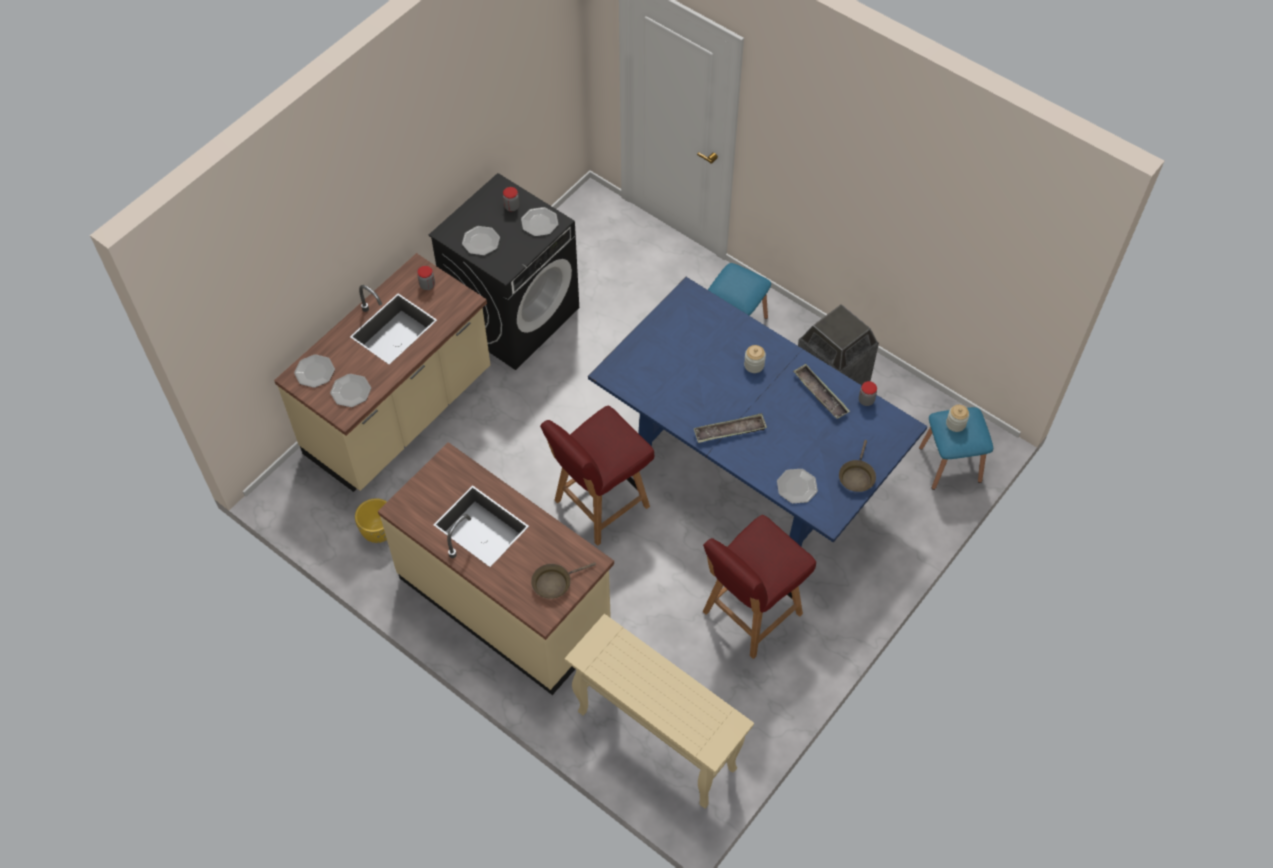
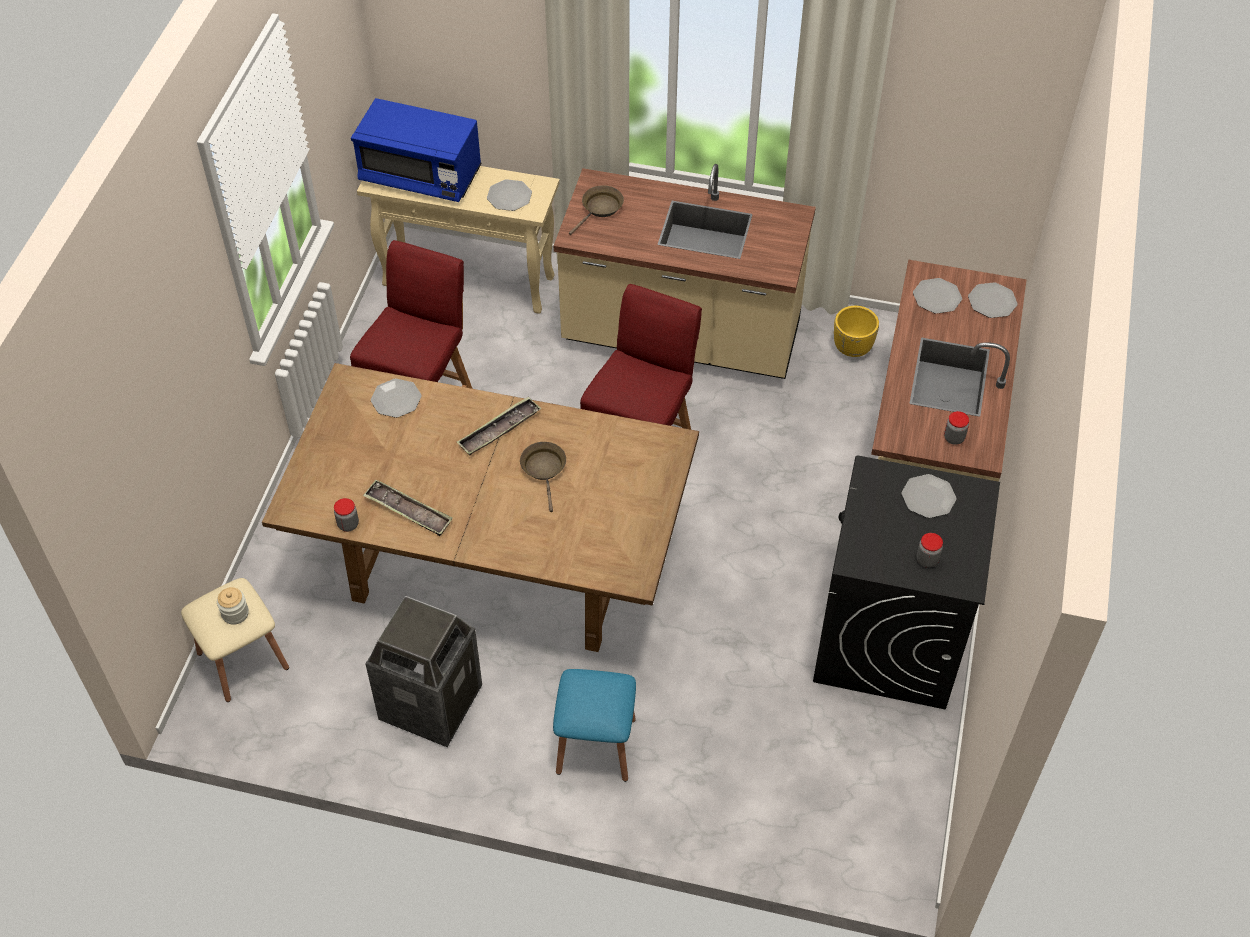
camera: 155 degrees right, 5 degrees down
(539, 222) = (874, 552): plate -> plate (509, 196)
(688, 716) = (420, 176): none -> blue microwave
(749, 465) = (493, 565): blue dining table -> brown dining table
(754, 365) = (506, 516): jar -> none
(856, 476) = (330, 434): brown frying pan -> brown frying pan (544, 469)
(950, 464) = (243, 660): blue stool -> beige stool

